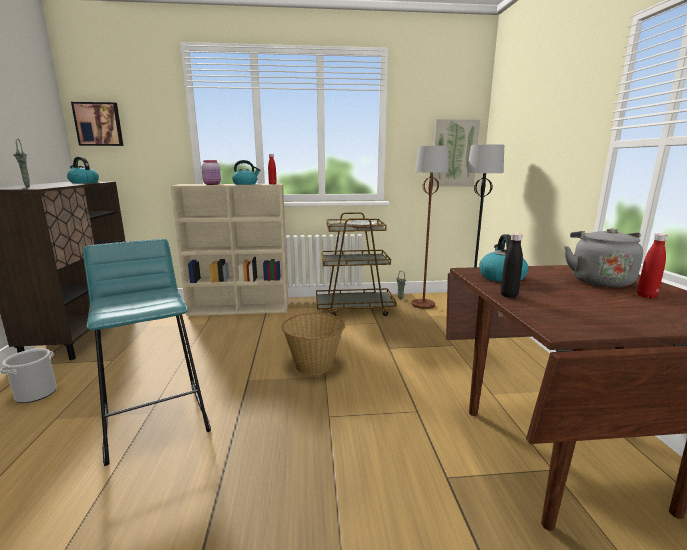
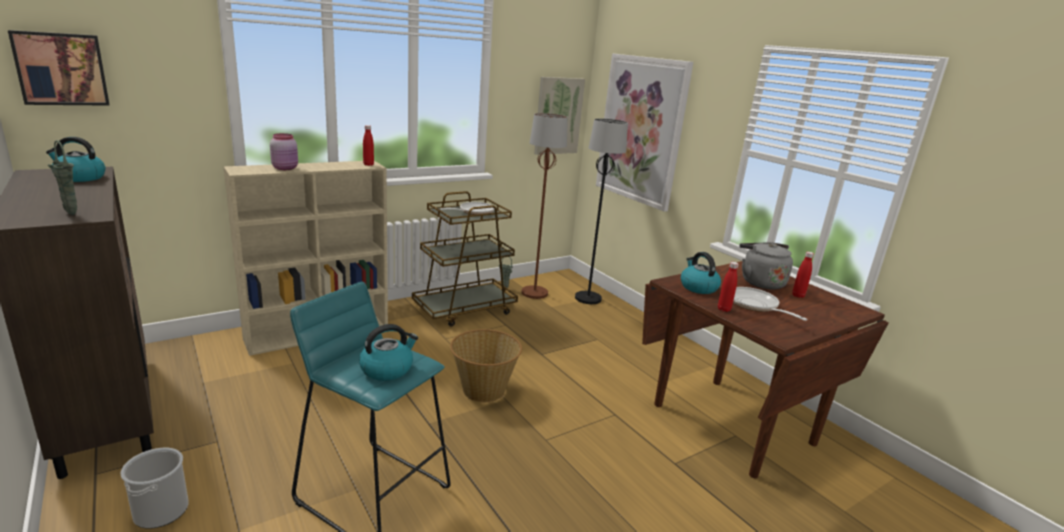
camera: 30 degrees left, 5 degrees up
(245, 184) = (331, 165): kettle -> kettle (387, 369)
(509, 295) = (724, 309): black bottle -> red bottle
(521, 153) = (641, 130): none -> picture
(562, 297) = (755, 305): none -> frying pan

